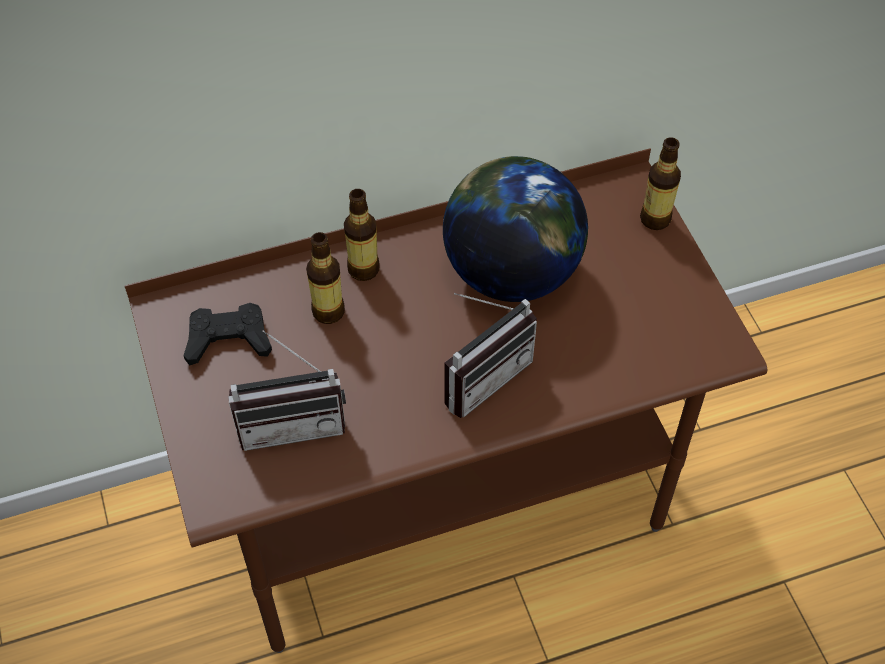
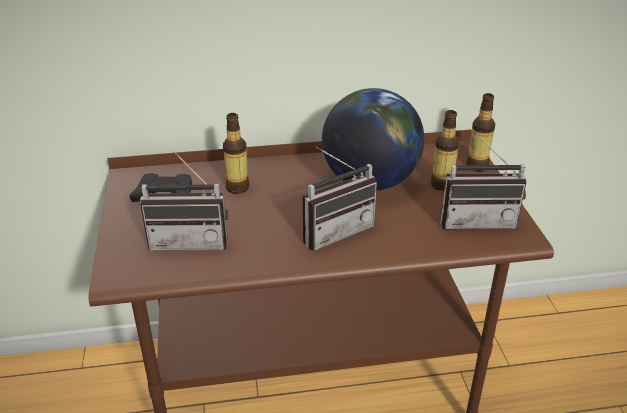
camera: 10 degrees right, 20 degrees down
(363, 269) = (268, 170): bottle -> bottle (441, 185)
(665, 327) = (477, 220): none -> radio

